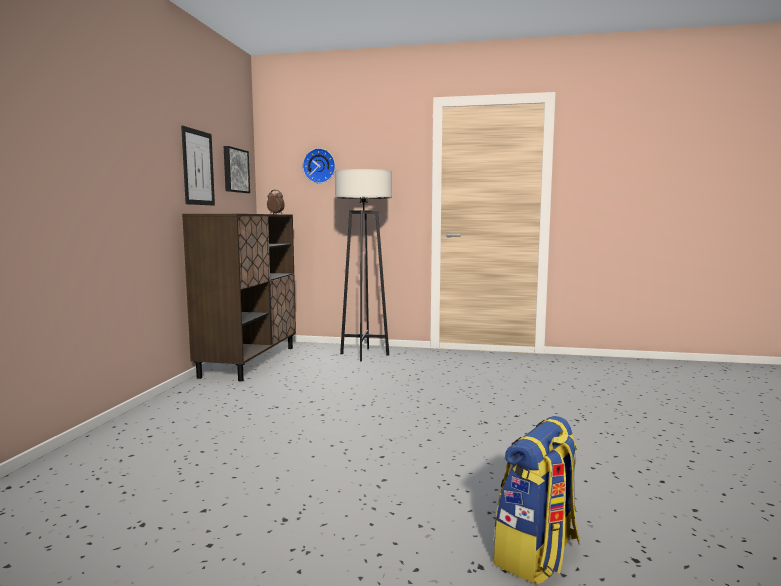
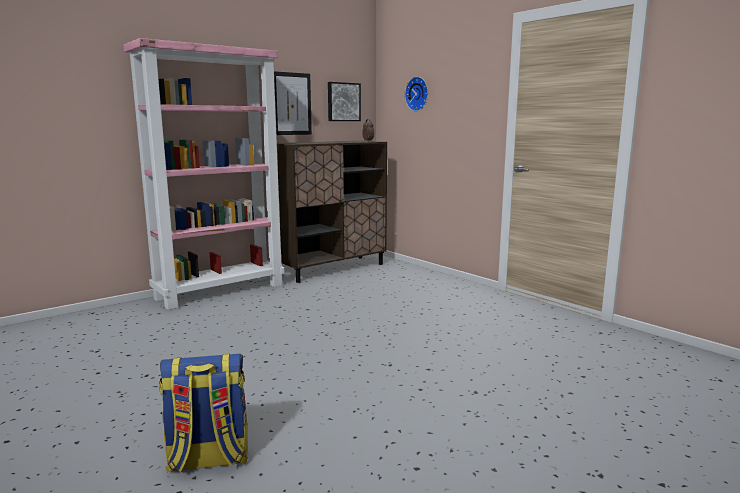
camera: 40 degrees right, 5 degrees up
(164, 410) = (221, 291): none -> pink bookcase
(364, 354) = (425, 282): grey floor lamp -> none

